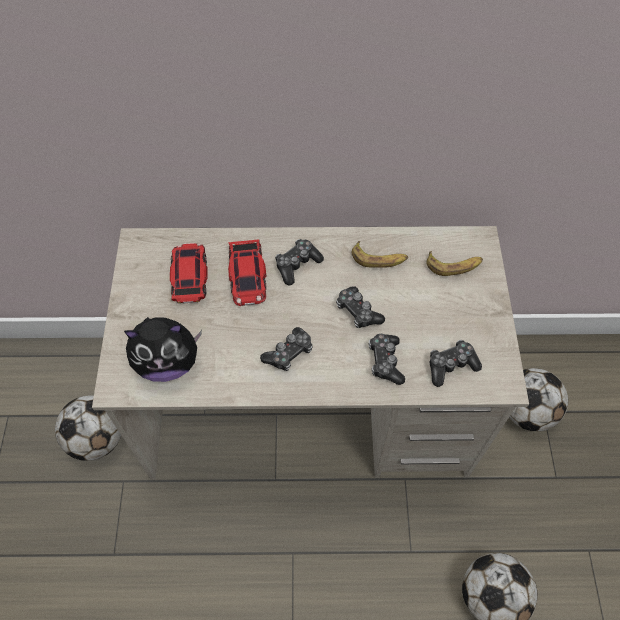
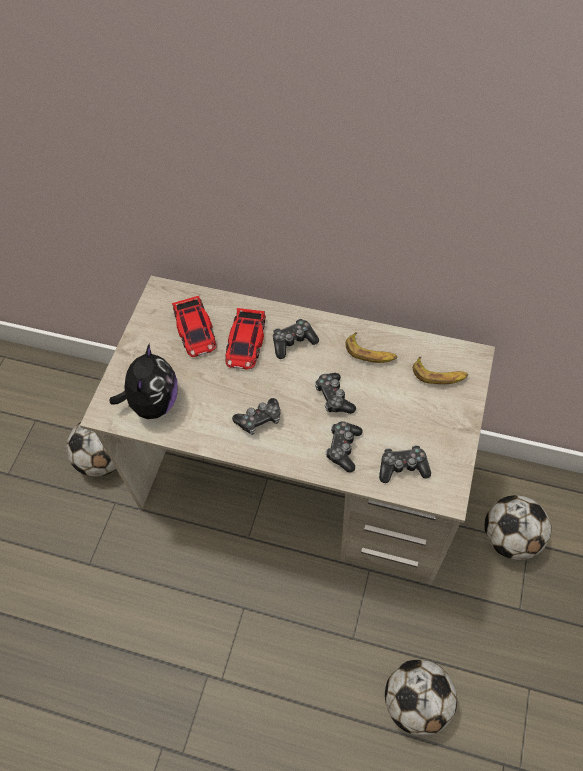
camera: 20 degrees right, 0 degrees up
(168, 362) = (153, 402): plush toy -> plush toy turned 90 degrees counterclockwise
(189, 275) = (195, 330): toy car -> toy car turned 150 degrees clockwise

